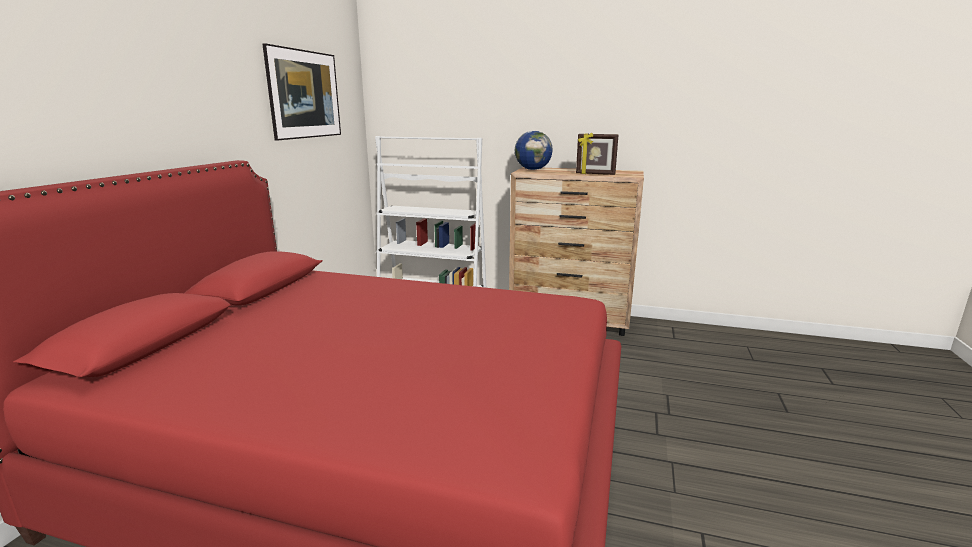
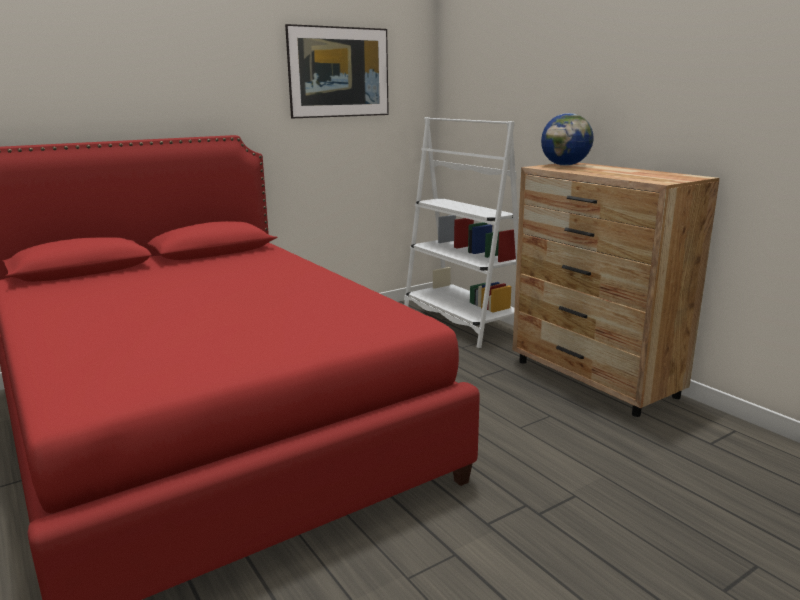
camera: 40 degrees right, 0 degrees up
(595, 174) = (618, 176): picture frame -> none

